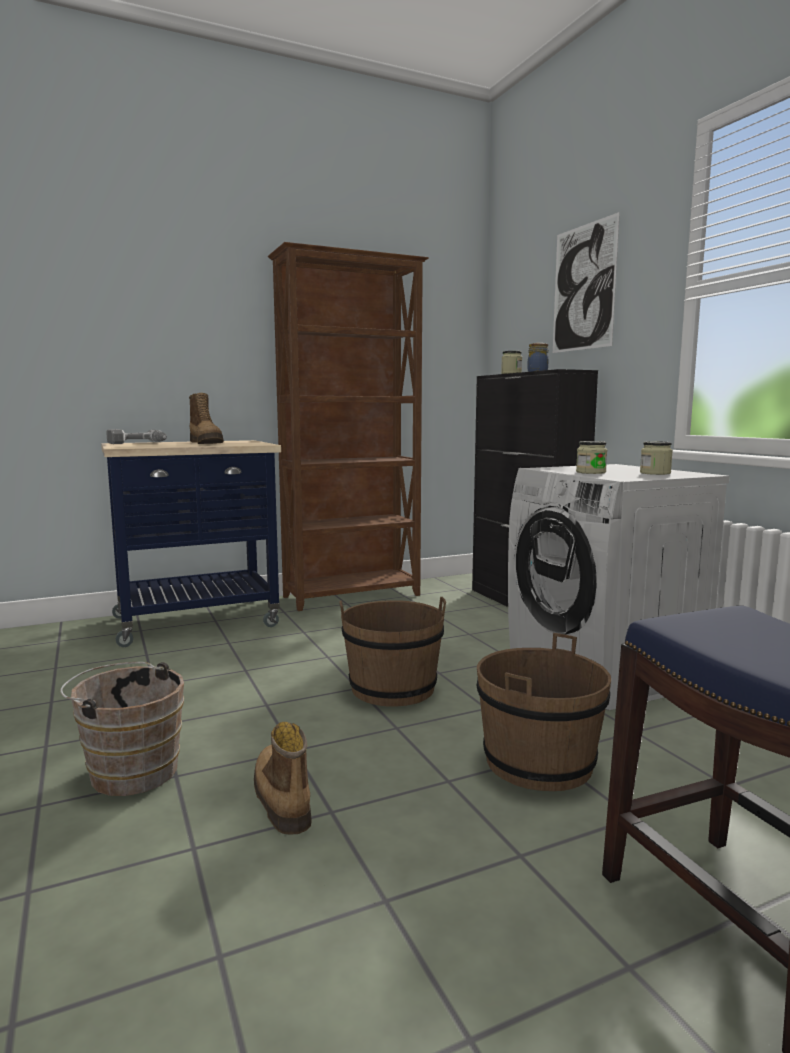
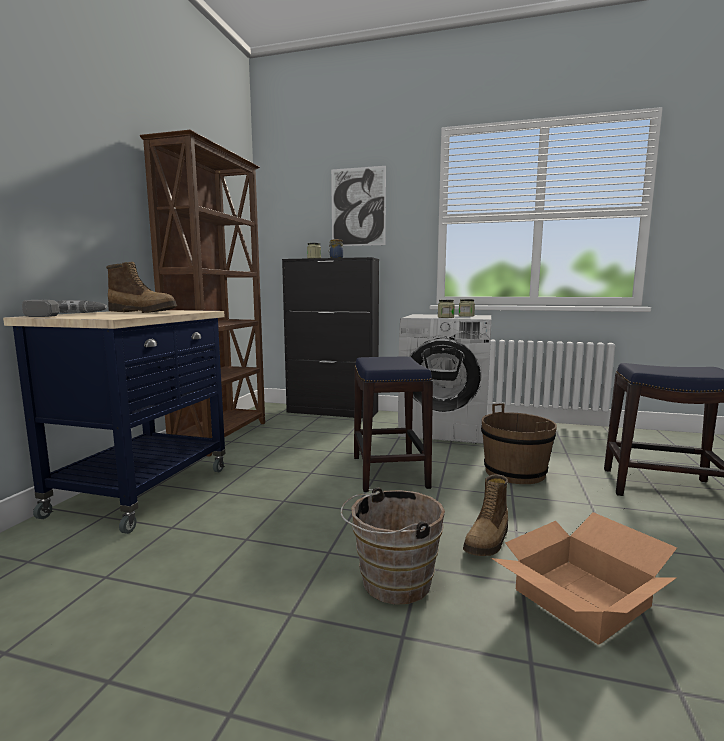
camera: 50 degrees left, 0 degrees up
(187, 903) = (582, 599): none -> cardboard box
(280, 799) = (488, 541): boot -> boot turned 75 degrees counterclockwise
(393, 689) = (389, 472): brown bucket -> stool

